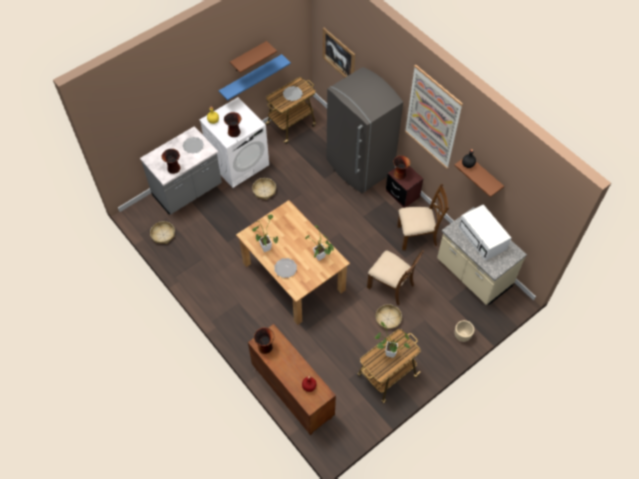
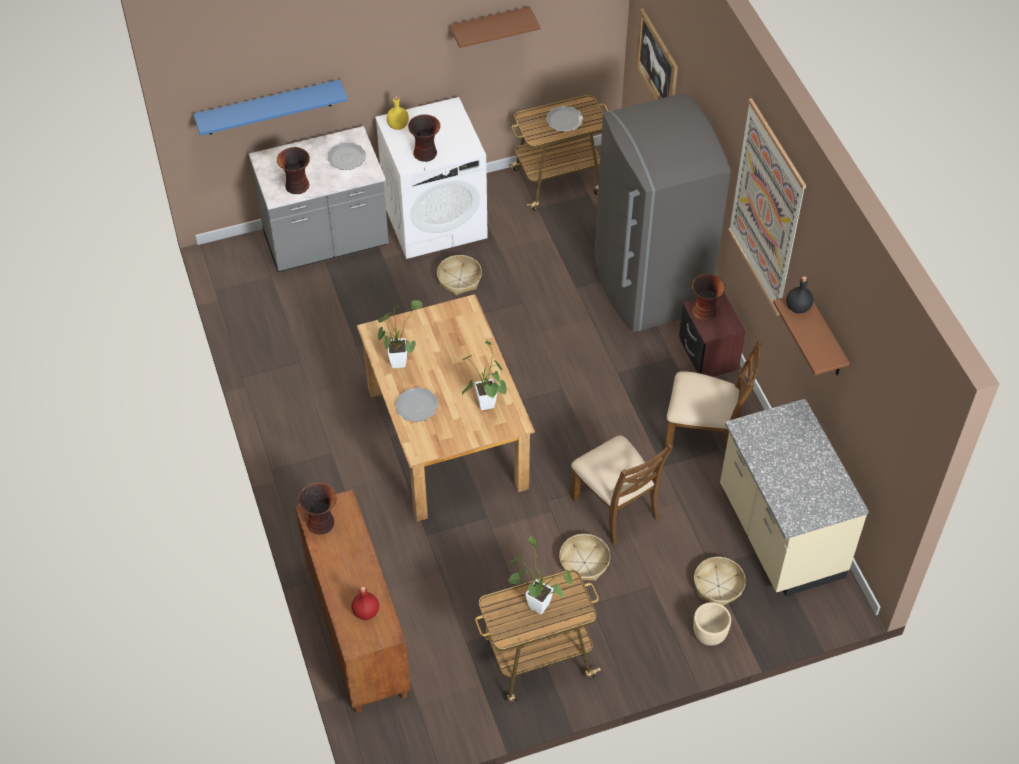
camera: 20 degrees right, 5 degrees down
(163, 235) = (253, 303): basket -> basket (718, 585)
(251, 77) = (490, 67): blue shelf -> blue shelf (268, 107)
(483, 238) = (796, 459): white microwave -> none

